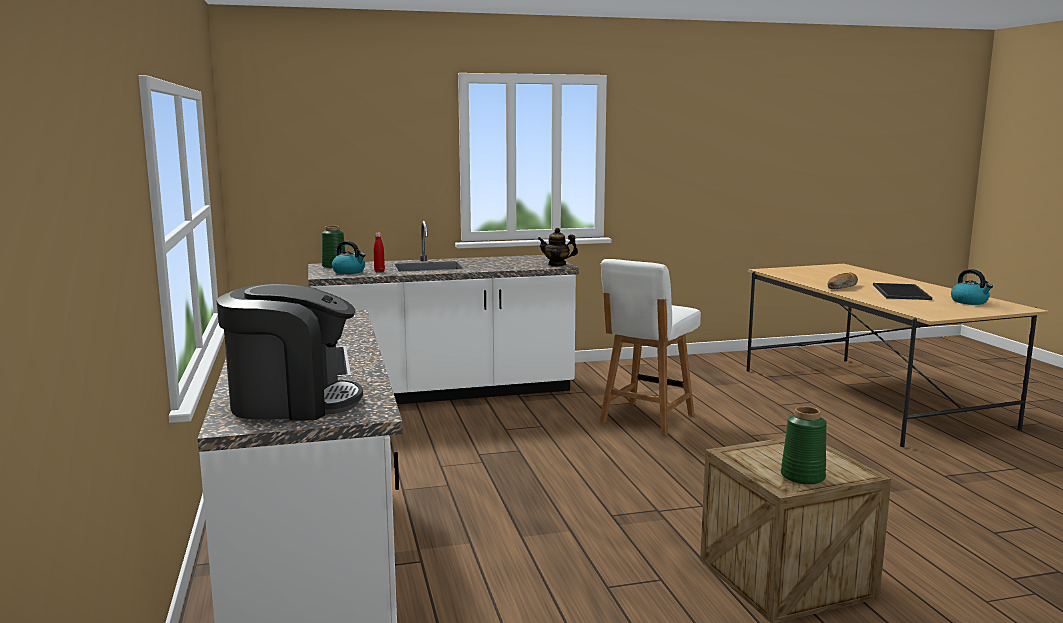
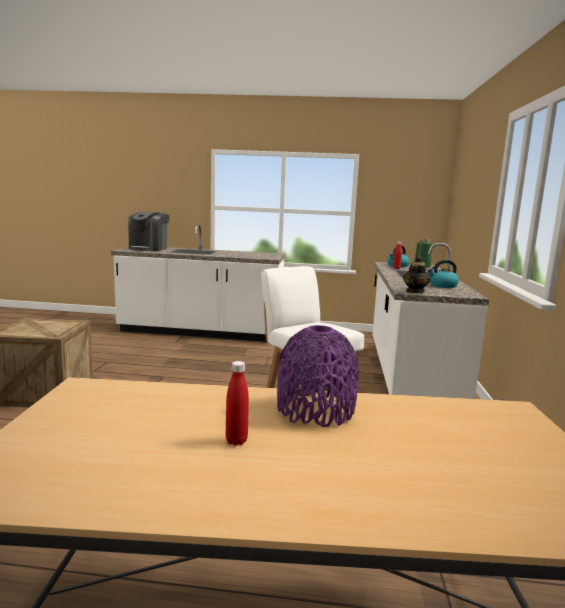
camera: 110 degrees right, 0 degrees up
(803, 476) = (28, 325): green vase -> none
(842, 287) = (315, 411): bread -> purple vase
(899, 292) = (236, 441): tray -> red bottle
(970, 302) = (83, 465): kettle -> kettle (442, 286)

